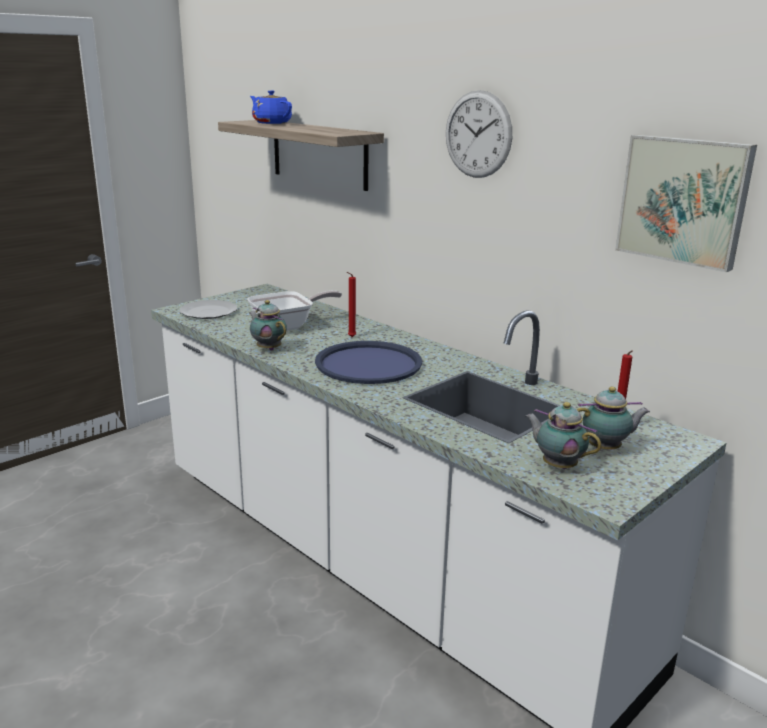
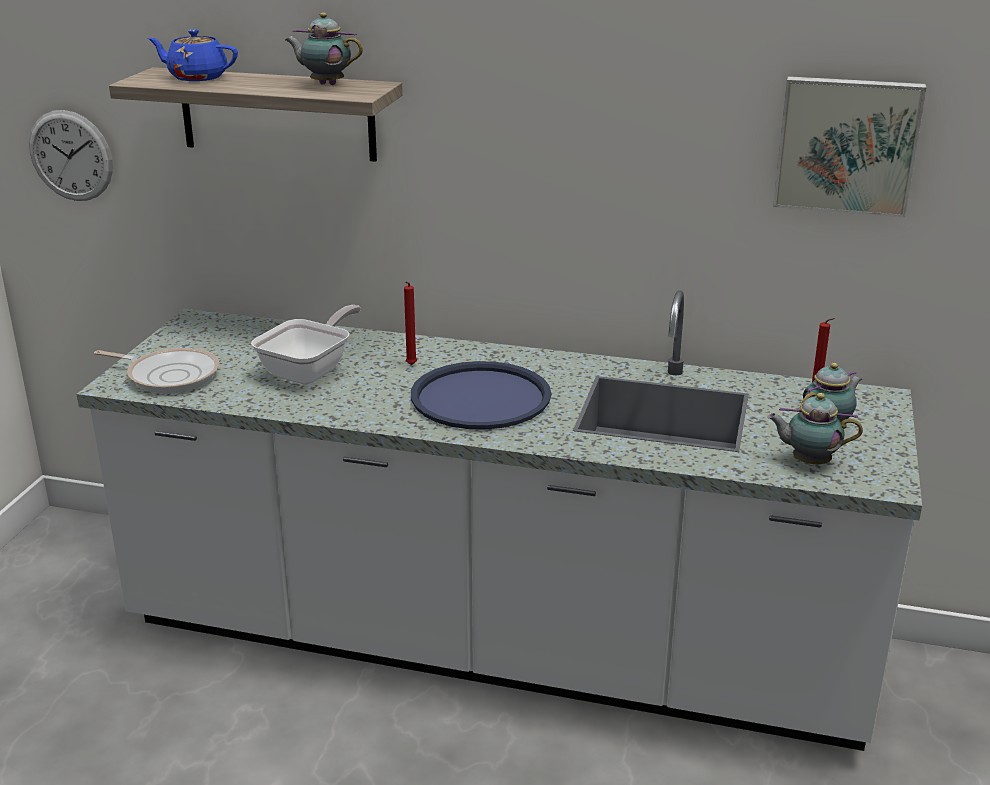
camera: 30 degrees left, 5 degrees up
(209, 311) = (169, 375): plate -> frying pan
(268, 348) = (332, 410): teapot -> teapot (325, 84)
(478, 134) = (563, 81): wall clock -> wall clock (71, 156)

